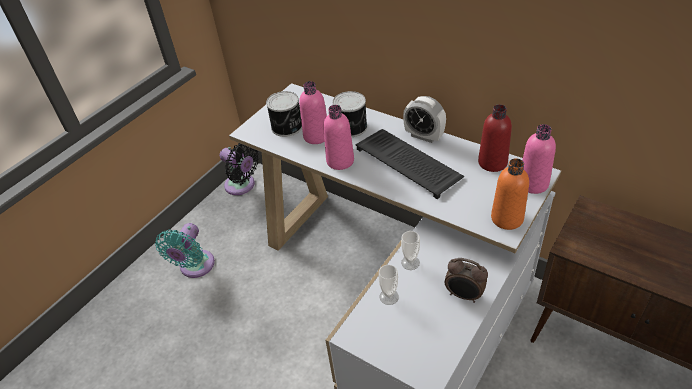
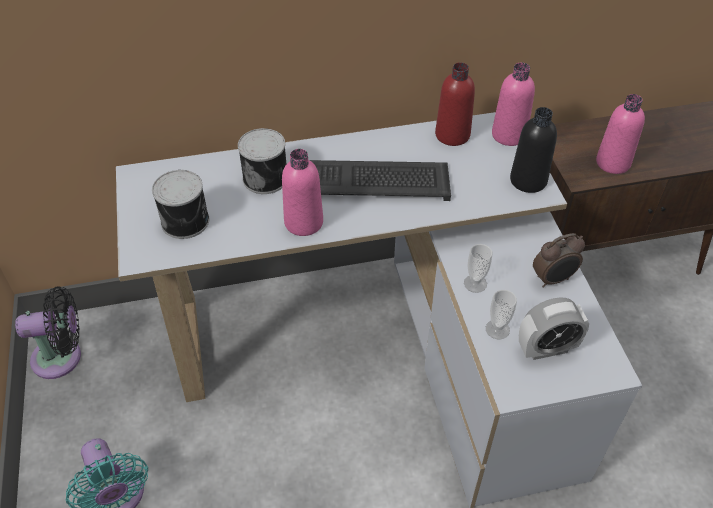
camera: 50 degrees left, 5 degrees up
(316, 136) = (238, 211): pink bottle -> pink bottle (613, 163)
(424, 136) = (356, 144): alarm clock -> alarm clock (547, 348)
(507, 218) = (528, 180): orange bottle -> black bottle

